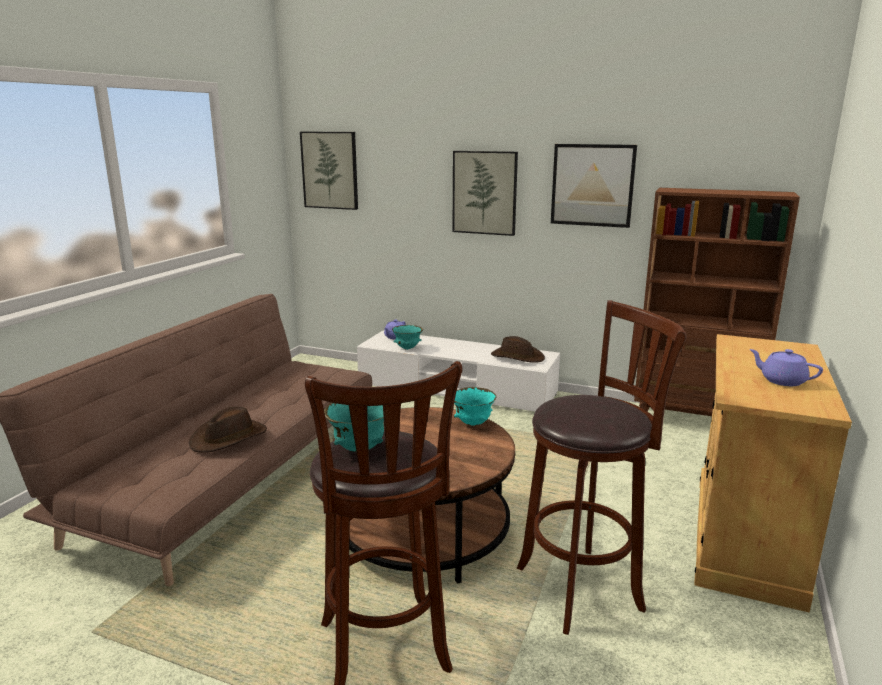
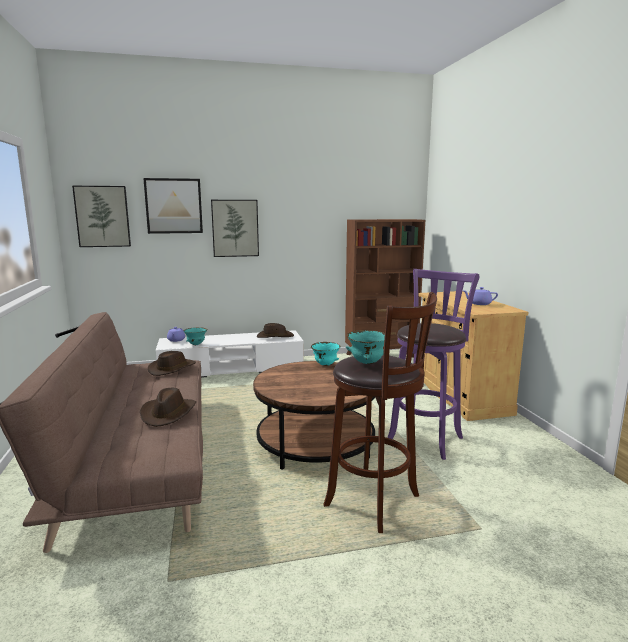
camera: 35 degrees left, 5 degrees down
(317, 378) = (172, 368): none -> brown hat
(584, 587) = (426, 438): brown stool -> purple stool
(592, 185) = (306, 220): picture -> picture (174, 206)

